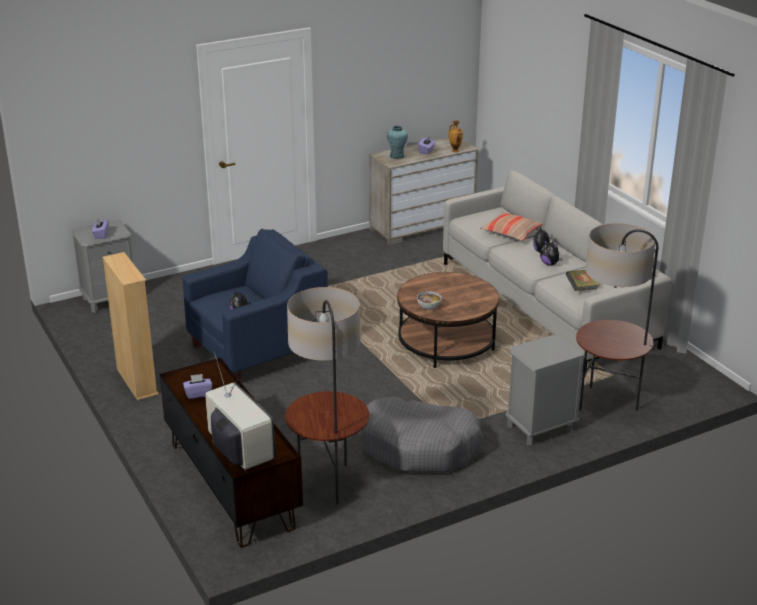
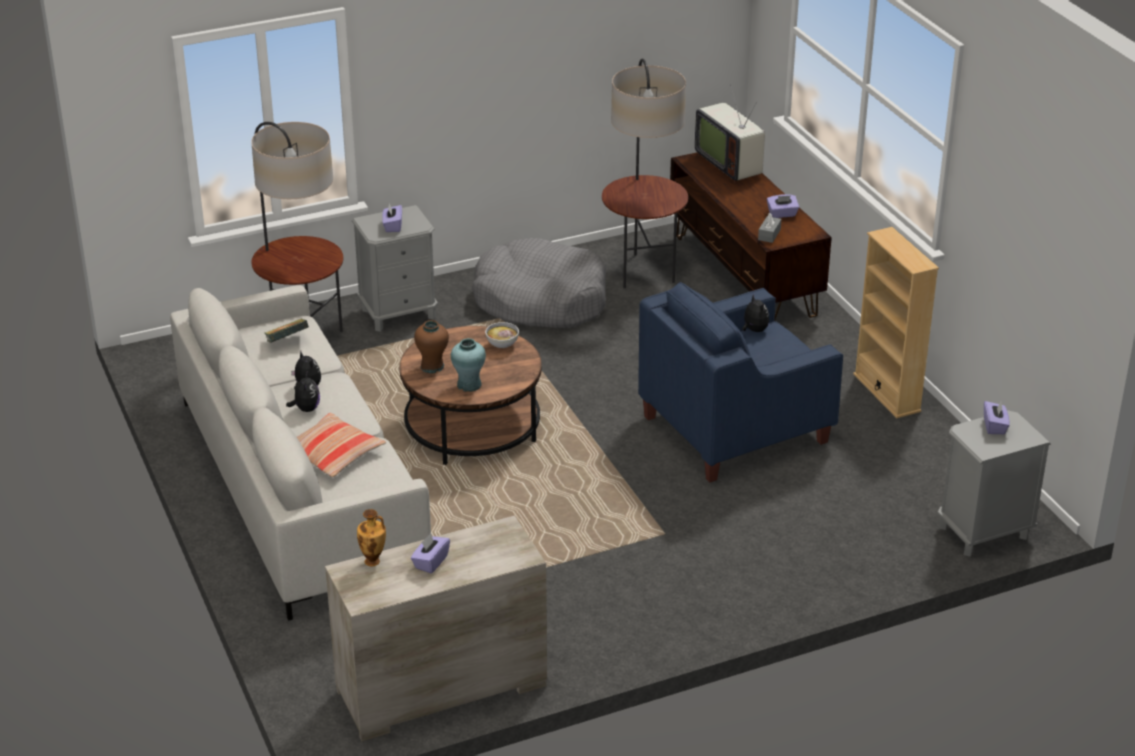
camera: 175 degrees left, 5 degrees up
(214, 373) = (769, 234): none -> grey tissue box
(397, 156) = (493, 549): turquoise vase -> turquoise vase (469, 385)
(474, 292) = (432, 366): none -> brown vase
(545, 348) = (392, 226): none -> purple tissue box

